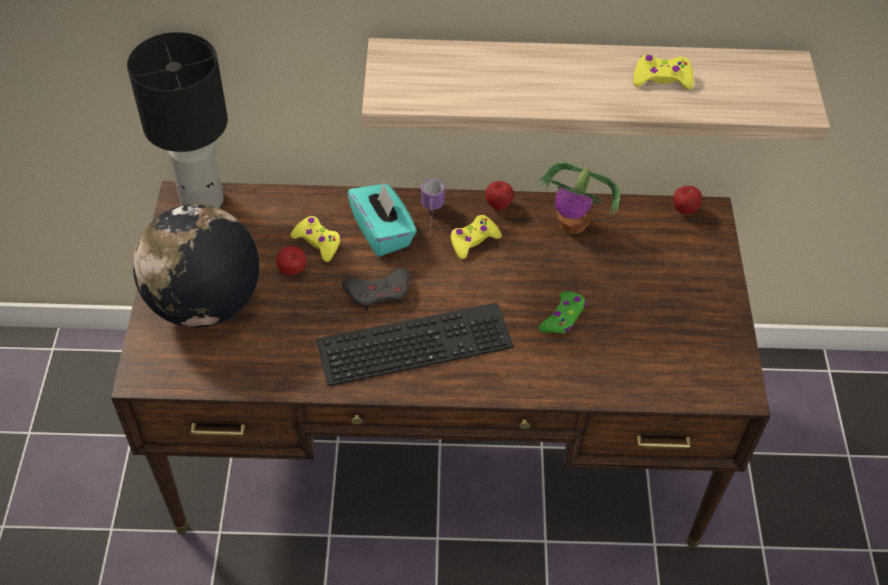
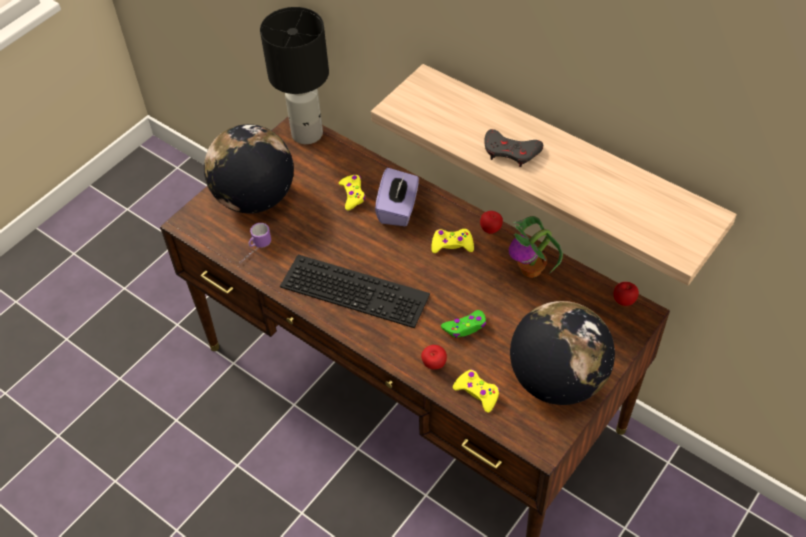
camera: 40 degrees right, 0 degrees up
(292, 271) = (321, 205): apple -> apple (434, 365)
(379, 292) = (361, 246): grey game controller -> grey game controller (511, 152)
(382, 232) = (398, 209): turquoise tissue box -> purple tissue box
(431, 217) = (438, 215): mug -> mug (254, 251)
(661, 78) = (596, 181): yellow game controller -> yellow game controller (477, 393)
(694, 319) = (557, 379): none -> globe

